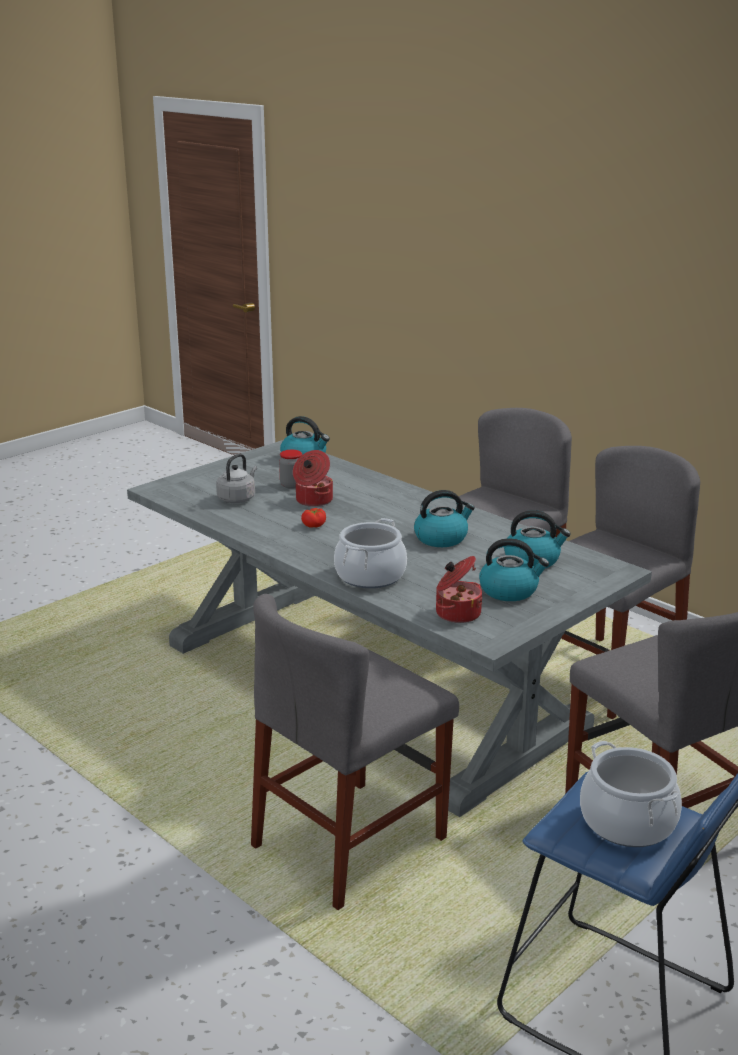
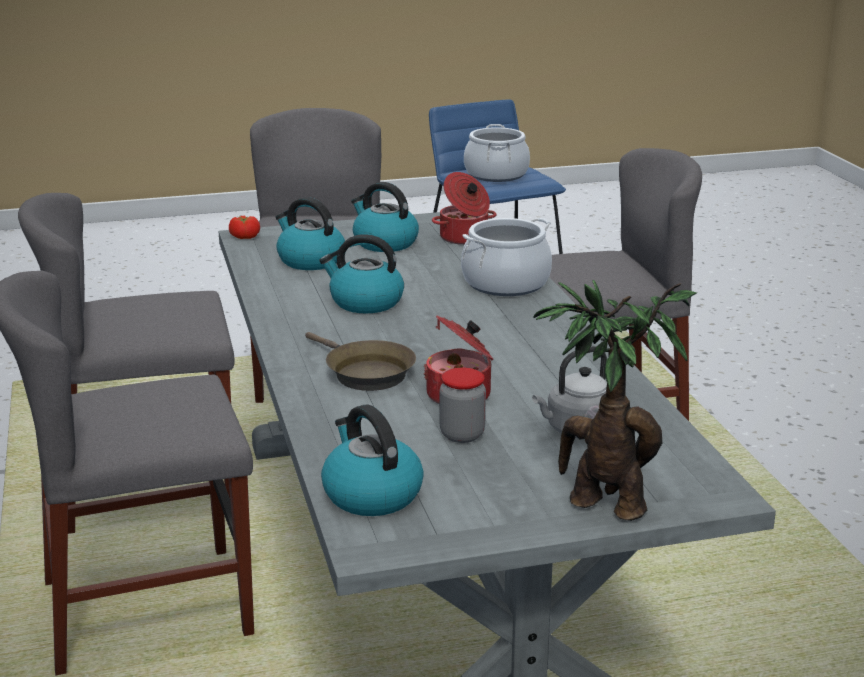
camera: 150 degrees left, 0 degrees up
(205, 475) = (600, 501): none -> potted plant
(314, 525) = (503, 355): tomato -> tomato (245, 236)
(376, 499) = (365, 373): none -> brown frying pan

